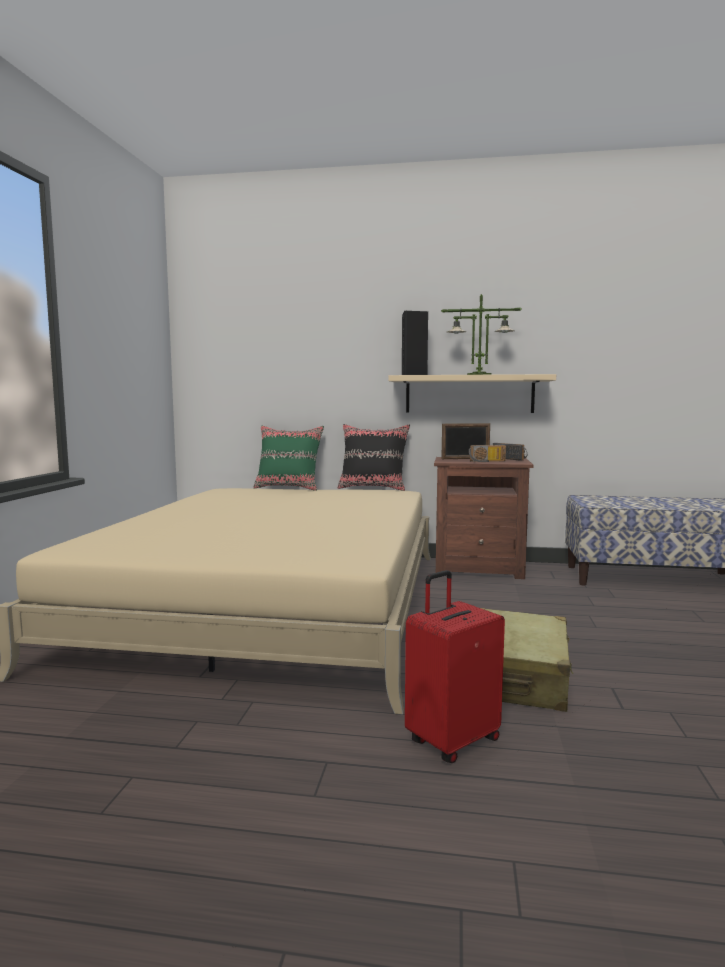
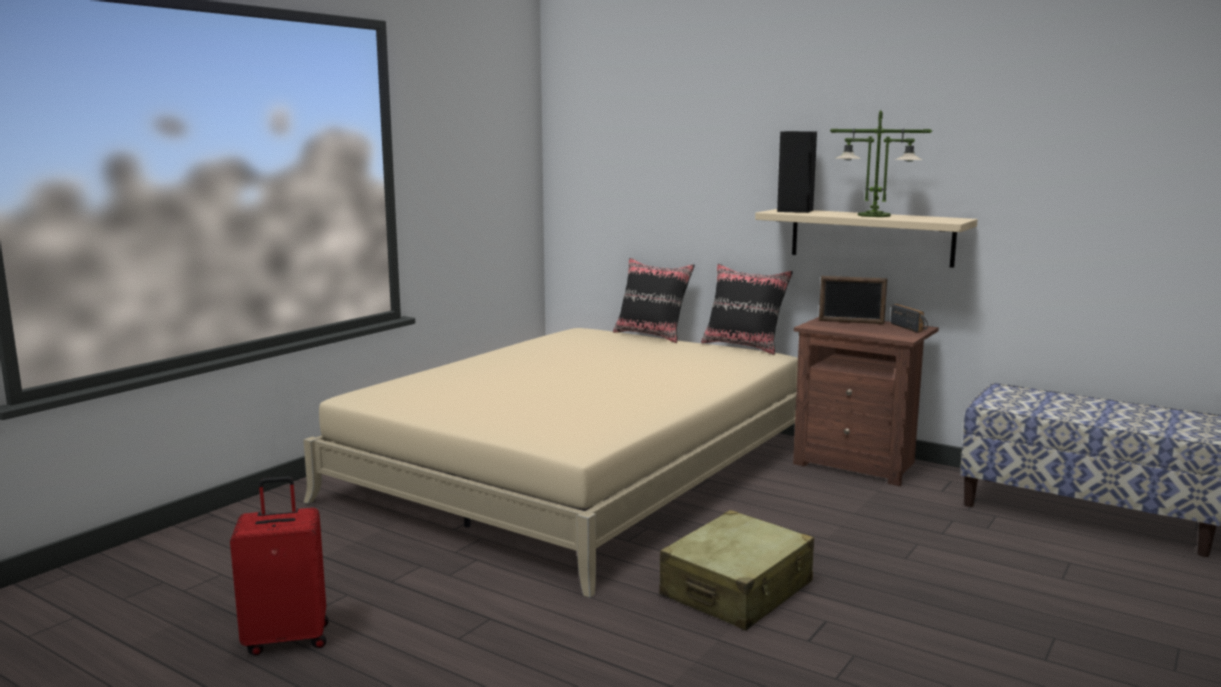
camera: 25 degrees right, 5 degrees up
(288, 488) = (652, 335): green pillow -> black pillow
(451, 740) = (607, 627): red suitcase -> red suitcase (287, 638)
(487, 461) = (866, 330): radio -> none

